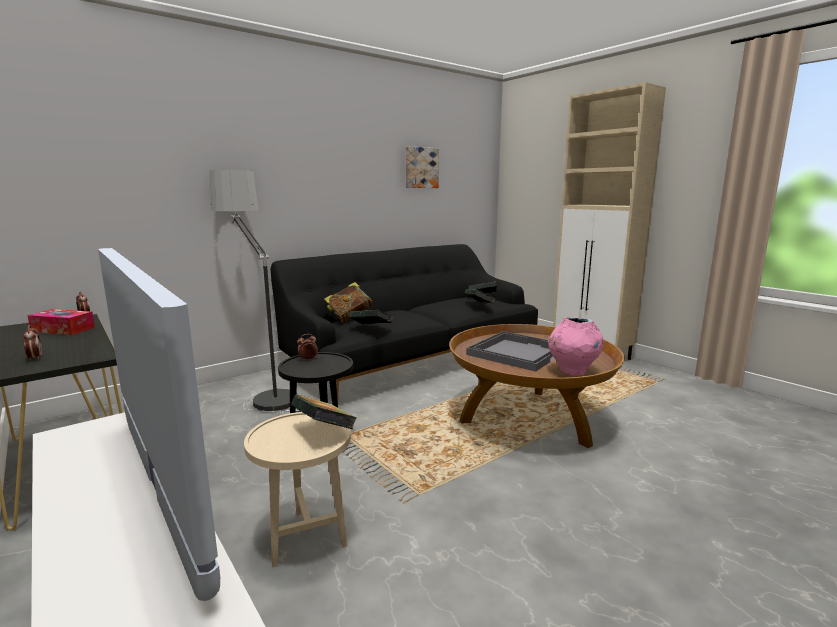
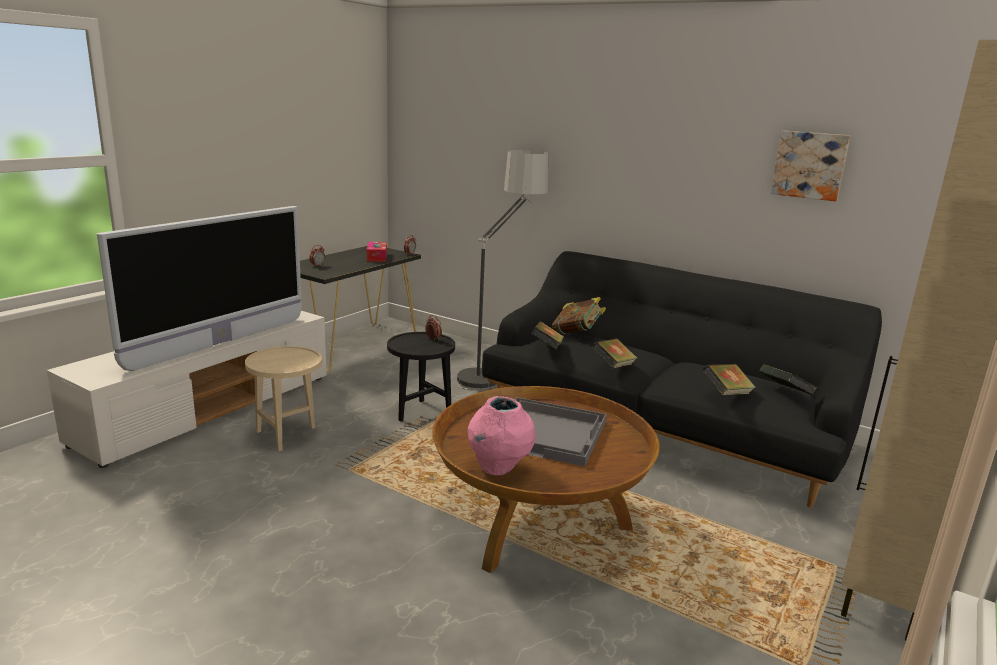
camera: 70 degrees right, 5 degrees up
(324, 430) = (289, 364): book -> book (613, 366)

